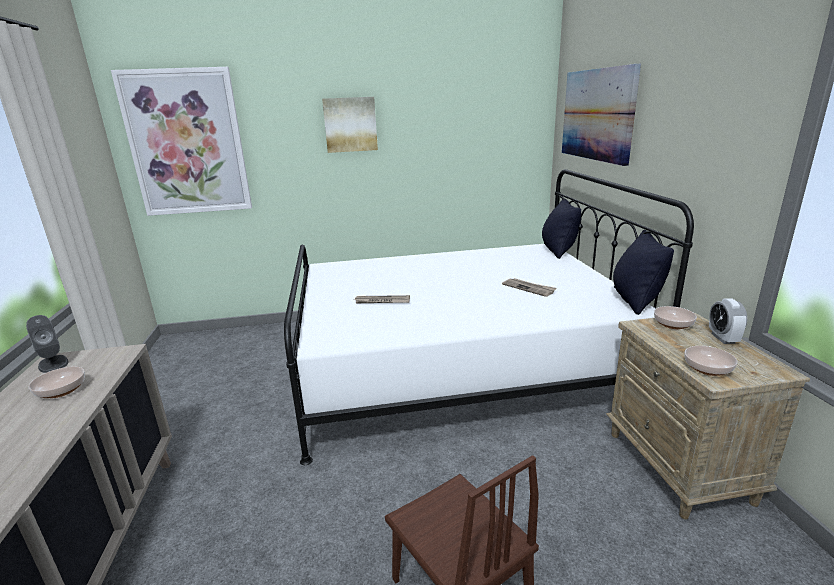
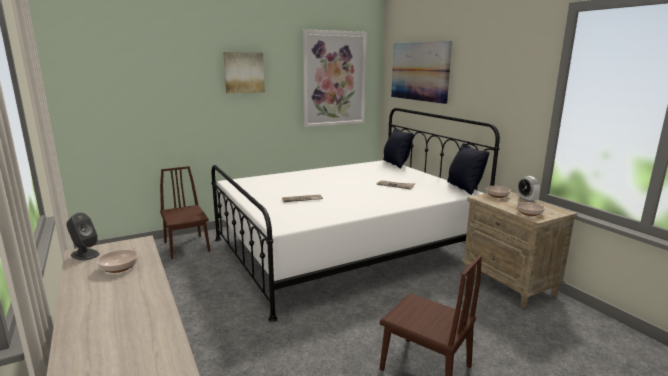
camera: 20 degrees left, 5 degrees down
(187, 143) = (108, 83): picture -> picture (334, 79)
(276, 339) = (187, 246): none -> brown chair

